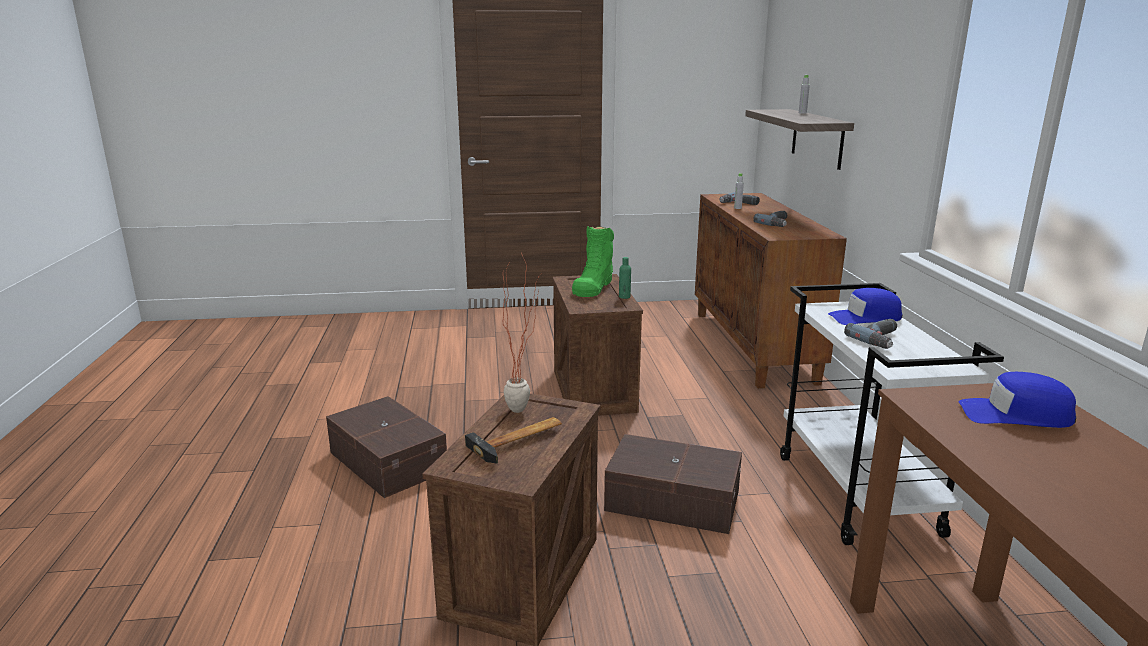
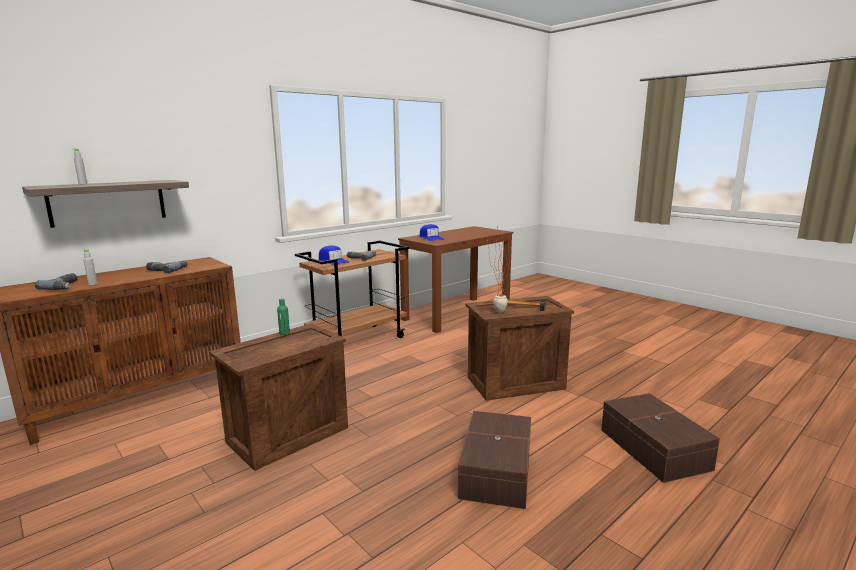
camera: 125 degrees left, 5 degrees down
(593, 287) = (264, 348): green boot -> none
(671, 499) = (411, 371): brown storage box -> brown storage box (653, 450)
(859, 495) = (358, 340): white cart -> brown cart

